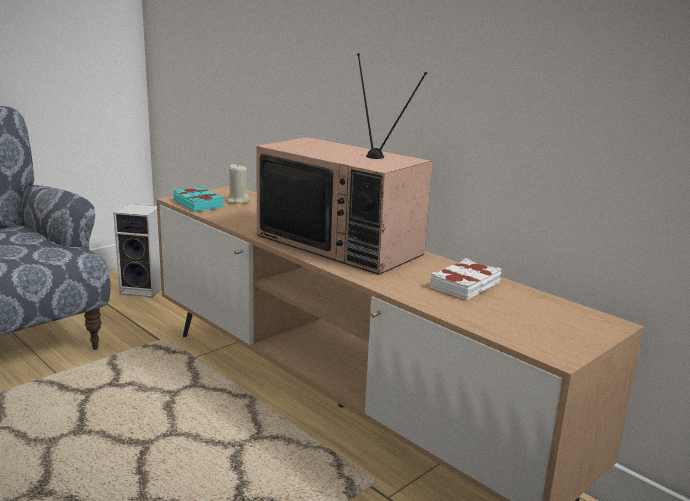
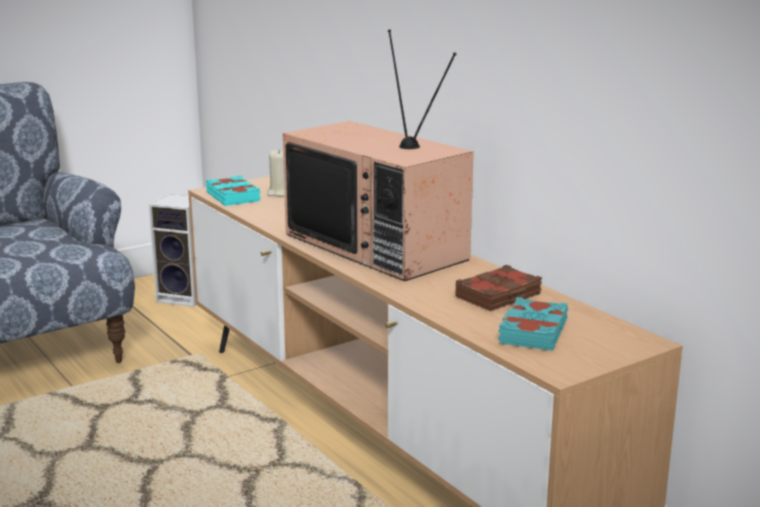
camera: 10 degrees right, 0 degrees up
(466, 285) = (499, 296): white book -> brown book
(513, 318) = (532, 332): none -> turquoise book

